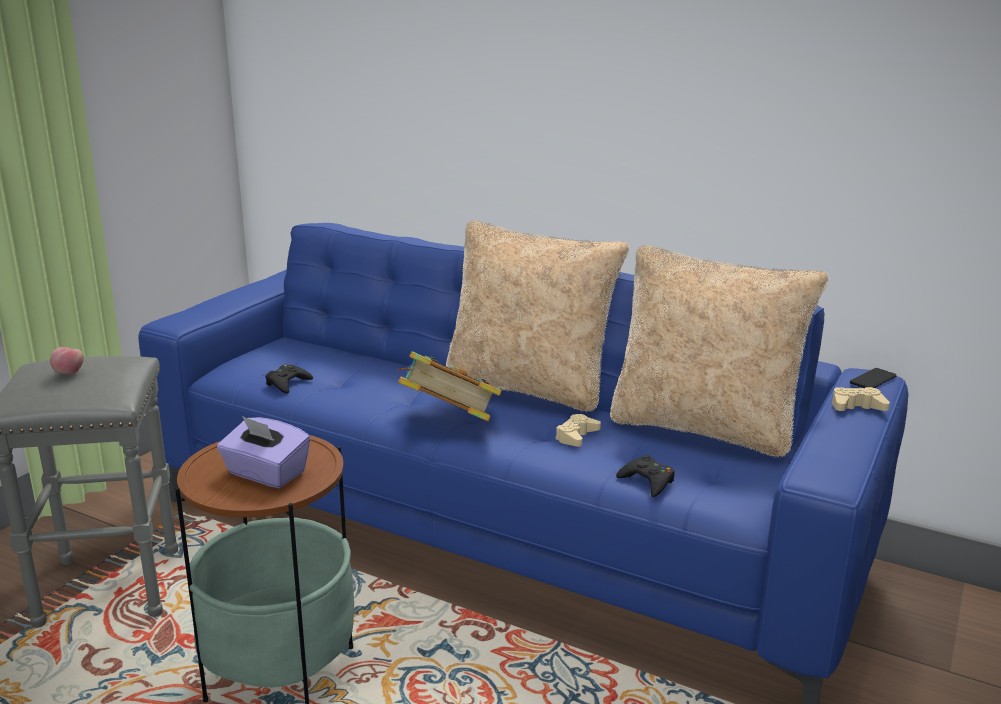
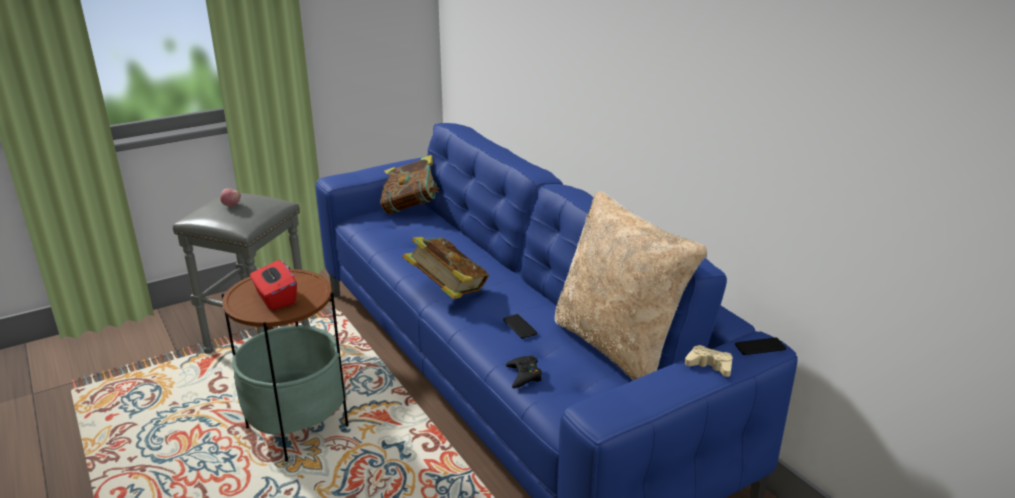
camera: 30 degrees right, 5 degrees up
(266, 474) = (275, 299): purple tissue box -> red tissue box
(283, 345) = (412, 208): none -> book
(287, 383) = (383, 237): black game controller -> none
(528, 392) = (528, 283): beige pillow -> none
(576, 436) = (519, 327): beige game controller -> phone

